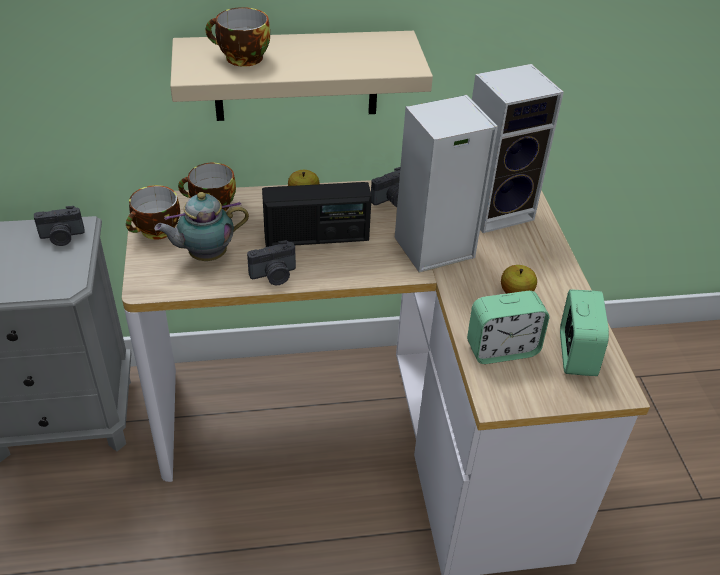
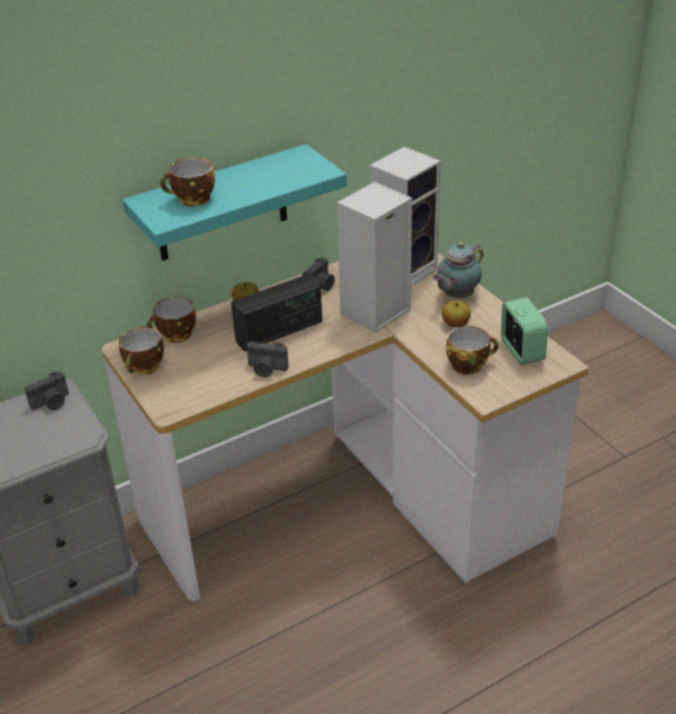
camera: 20 degrees left, 5 degrees down
(205, 255) = (199, 373): teapot -> teapot (456, 296)
(274, 276) = (266, 369): camera -> camera turned 60 degrees clockwise
(296, 76) = (221, 205): beige shelf -> turquoise shelf
(502, 349) = (469, 364): alarm clock -> cup

